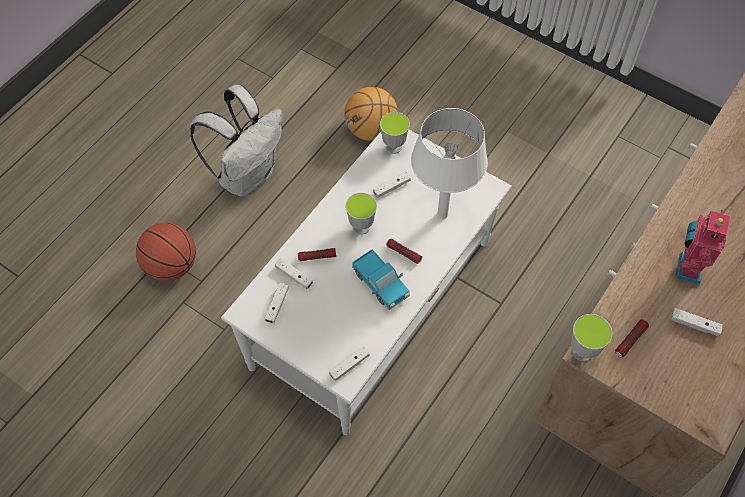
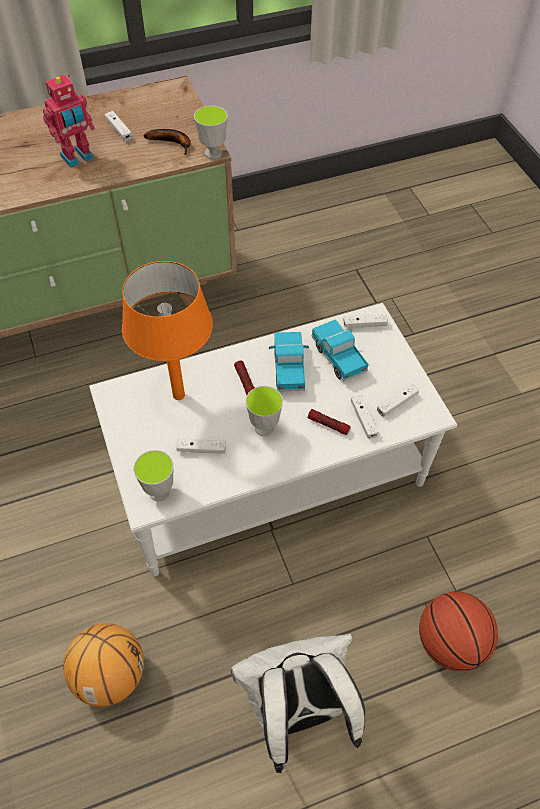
camera: 145 degrees left, 5 degrees down
(349, 319) = (338, 357): none -> toy truck
(442, 214) = (178, 395): white table lamp -> orange table lamp
(630, 341) = (173, 143): flashlight -> banana

